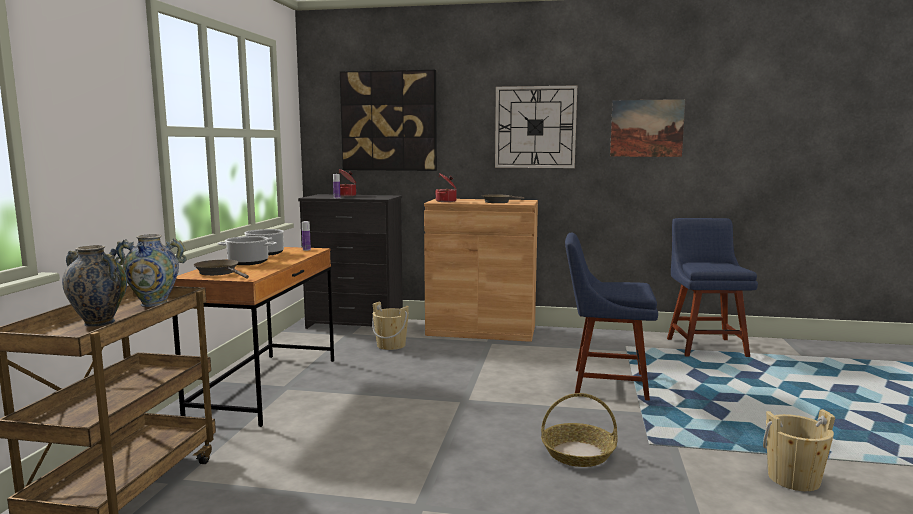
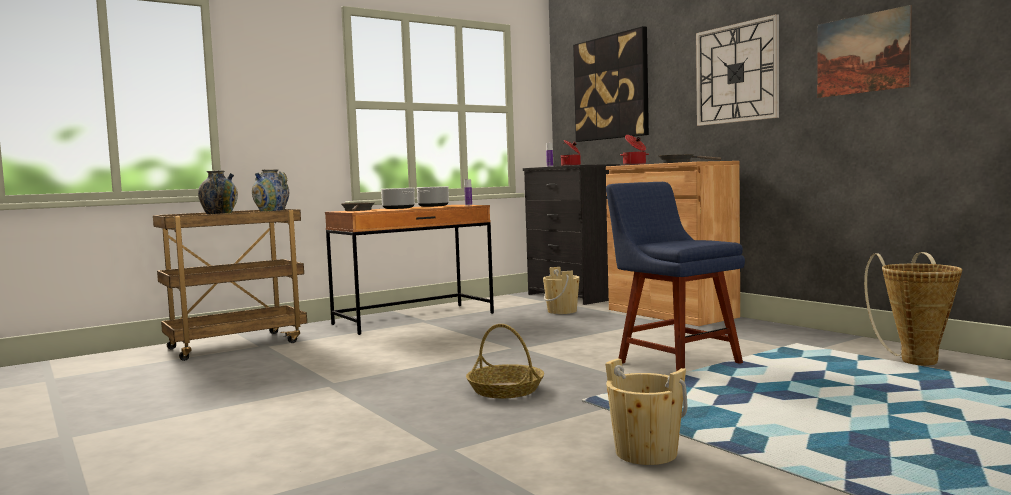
camera: 45 degrees right, 5 degrees down
(705, 346) = (915, 359): blue chair -> basket

